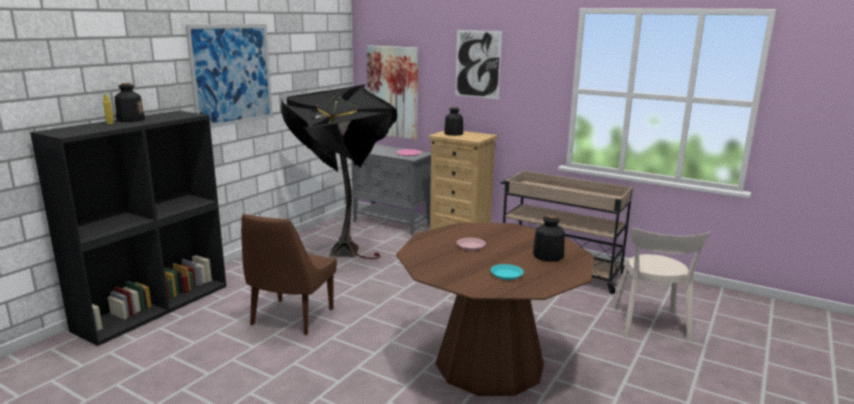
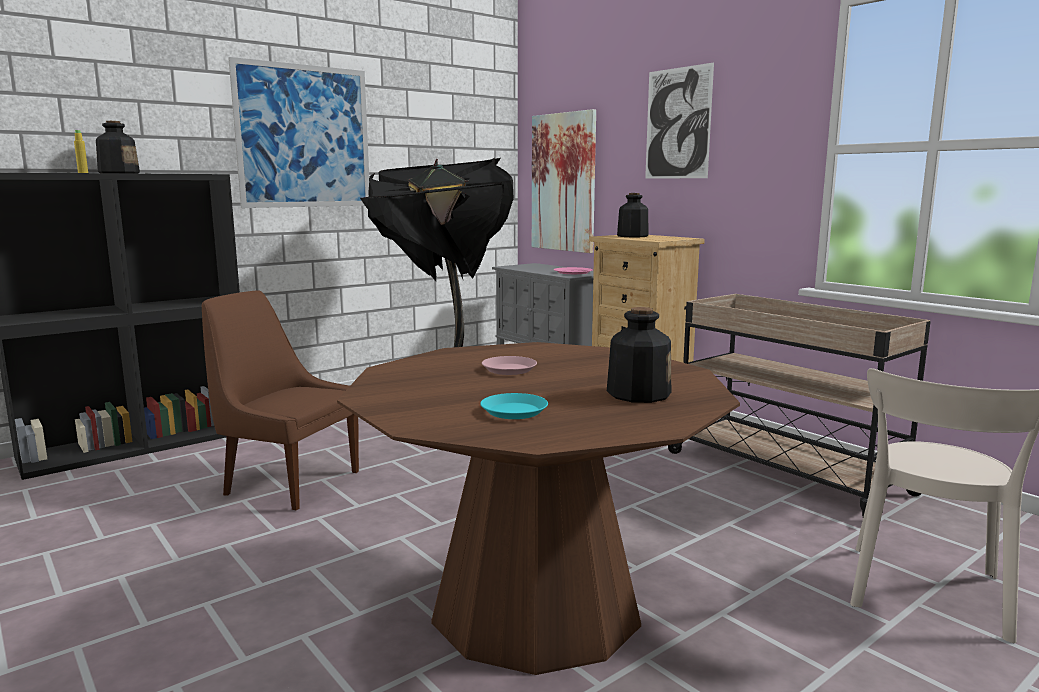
camera: 20 degrees right, 5 degrees down
(290, 318) = (288, 482): brown chair -> brown chair turned 75 degrees clockwise

